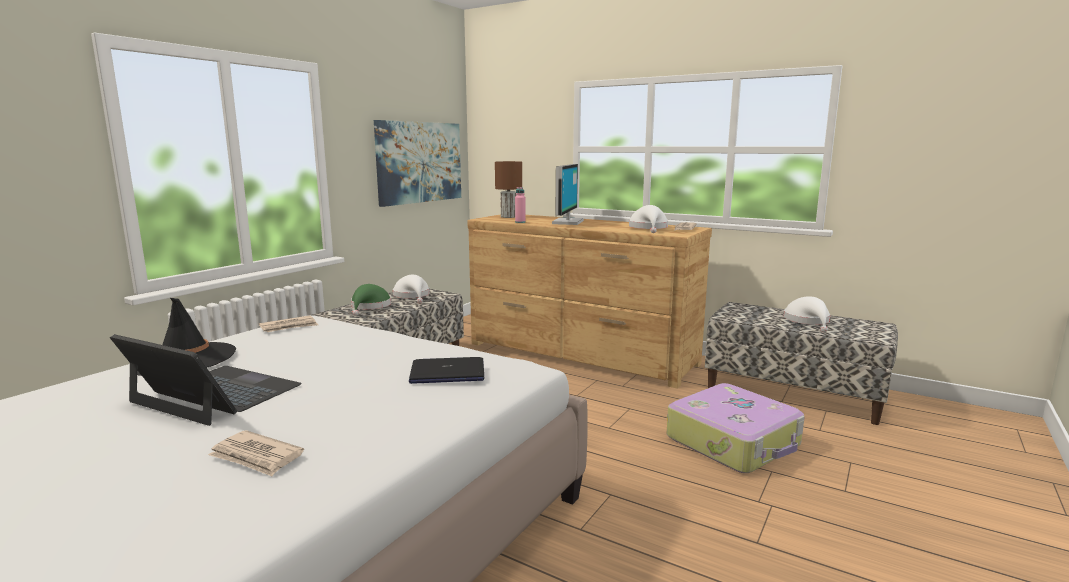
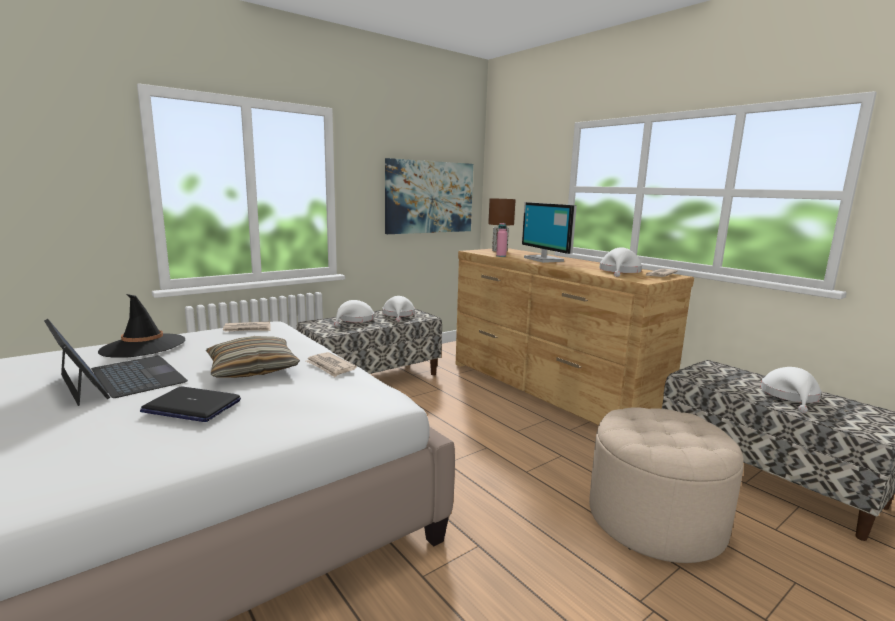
camera: 20 degrees right, 0 degrees up
(256, 457) = (68, 443): newspaper -> newspaper (330, 367)
(354, 363) = (252, 369): none -> pillow
(370, 307) = (355, 320): green hat -> white hat
(447, 373) = (306, 392): laptop -> laptop (191, 406)
(566, 222) = (545, 259): monitor -> monitor turned 120 degrees clockwise
(734, 442) = (655, 519): suitcase -> beige ottoman

